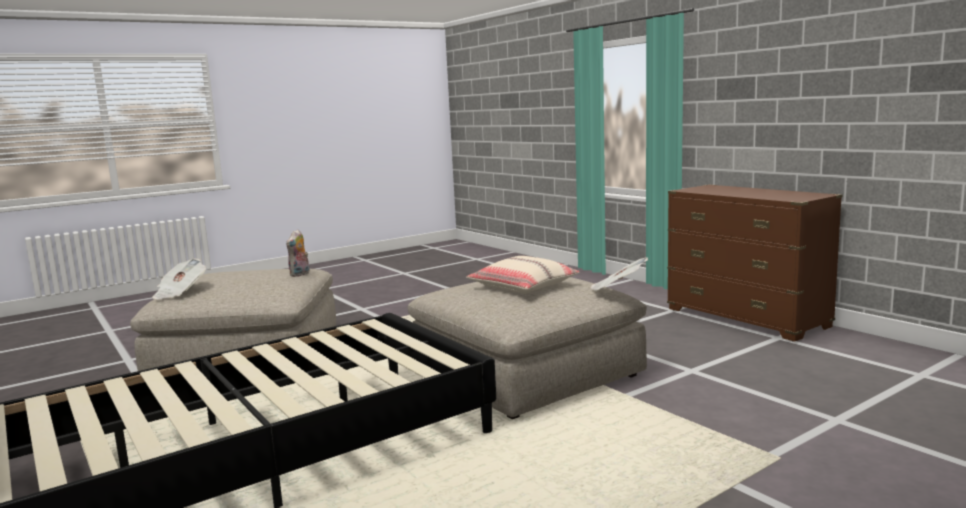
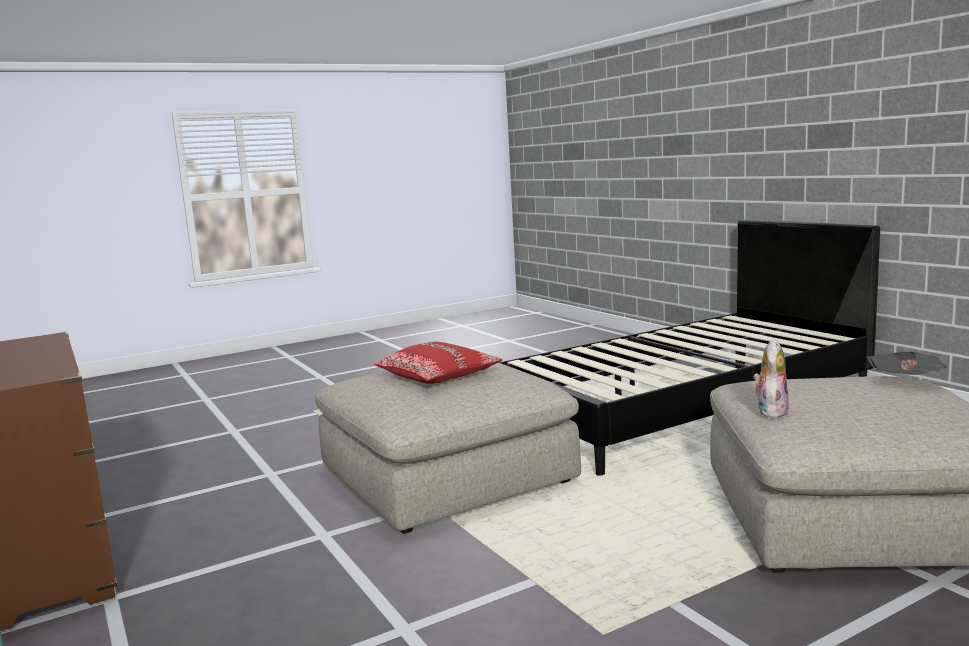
camera: 175 degrees left, 0 degrees up
(523, 287) = (438, 376): beige pillow -> red pillow
(617, 290) = (343, 375): newspaper -> none

